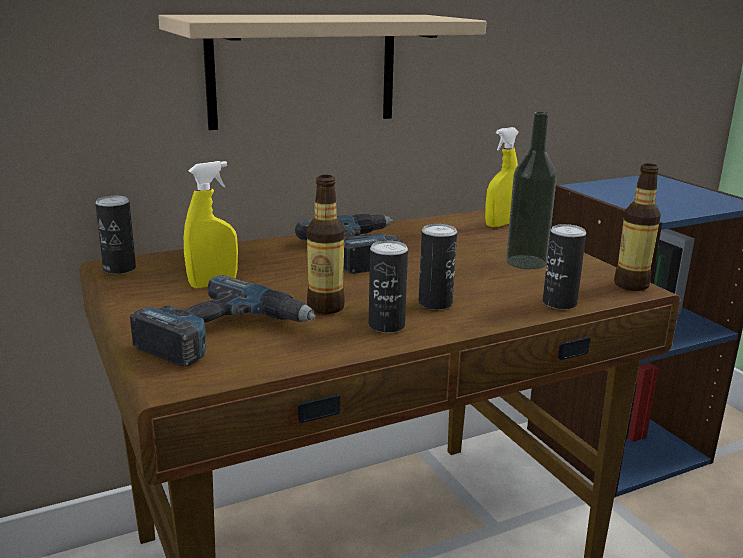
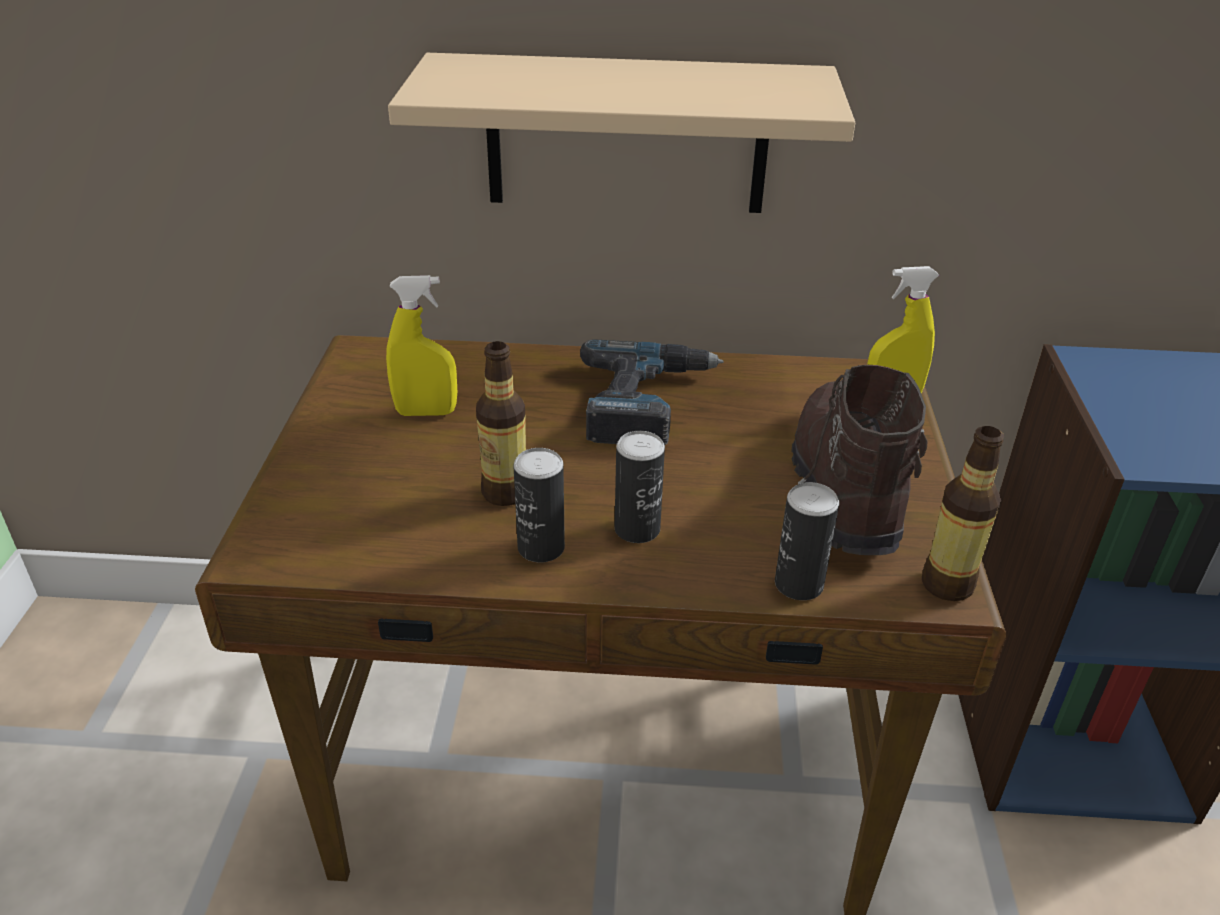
camera: 30 degrees right, 15 degrees up
(119, 269) = (357, 358): can -> none
(224, 334) = (362, 500): power drill -> none
(526, 262) = (842, 489): bottle -> brown boot

